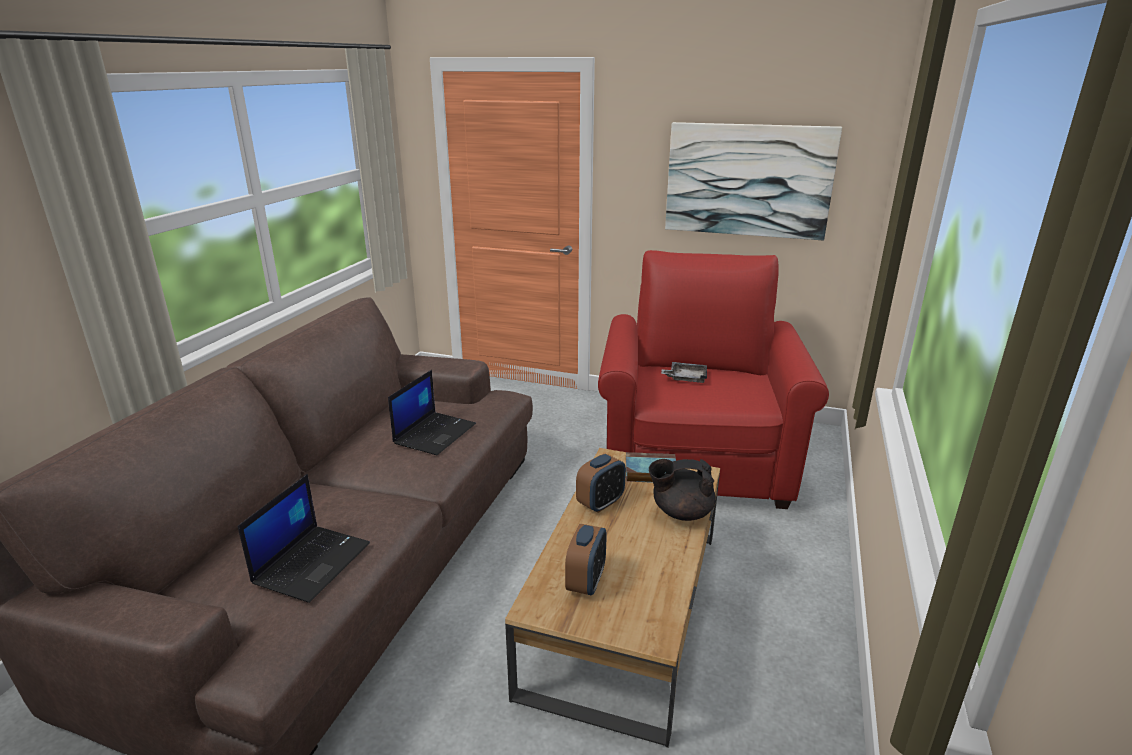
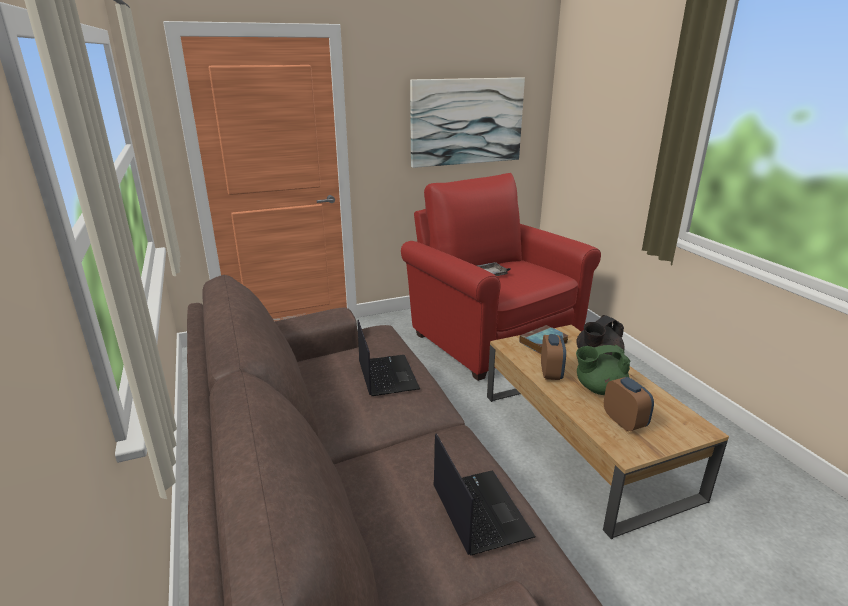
camera: 40 degrees left, 0 degrees up
(621, 541) = (599, 389): none -> green teapot

